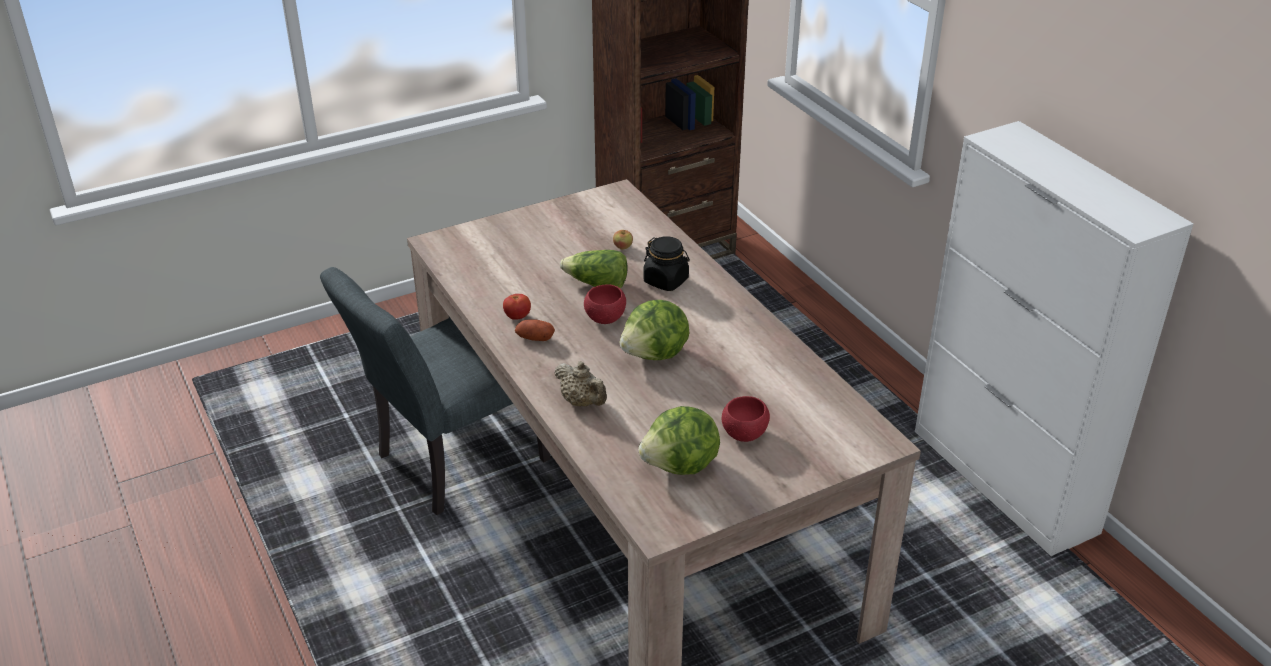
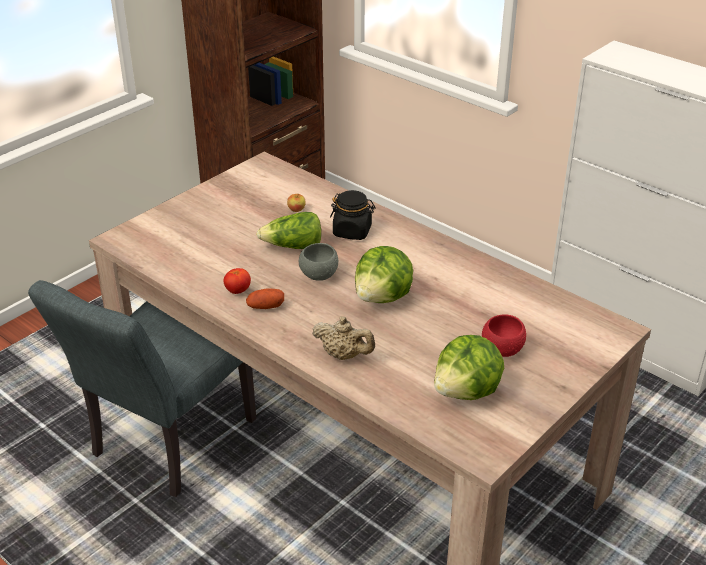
camera: 20 degrees left, 0 degrees up
(605, 318) = (318, 275): red bowl -> grey bowl

